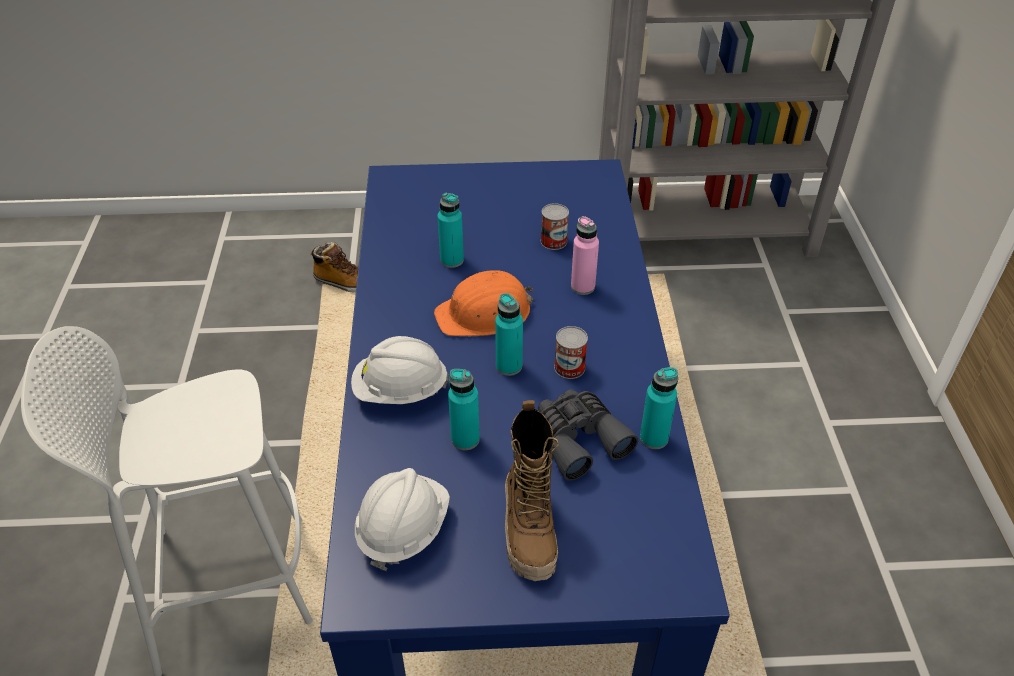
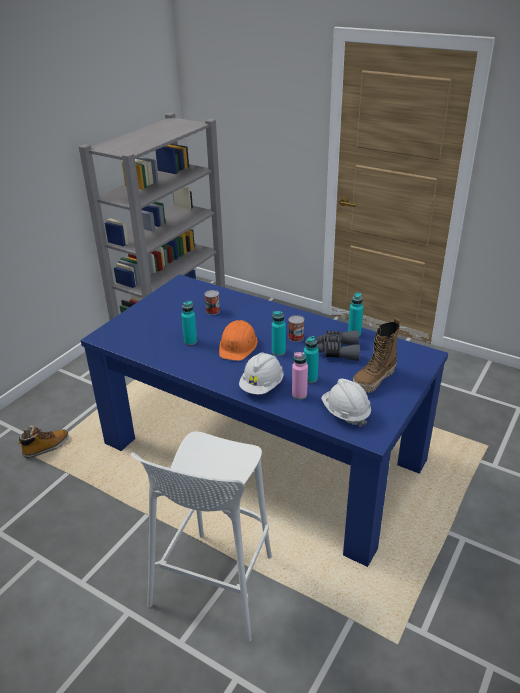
camera: 55 degrees left, 10 degrees down
(530, 529) = (374, 380): boot -> boot turned 105 degrees clockwise
(582, 287) = (251, 315): pink bottle -> pink bottle (299, 395)

